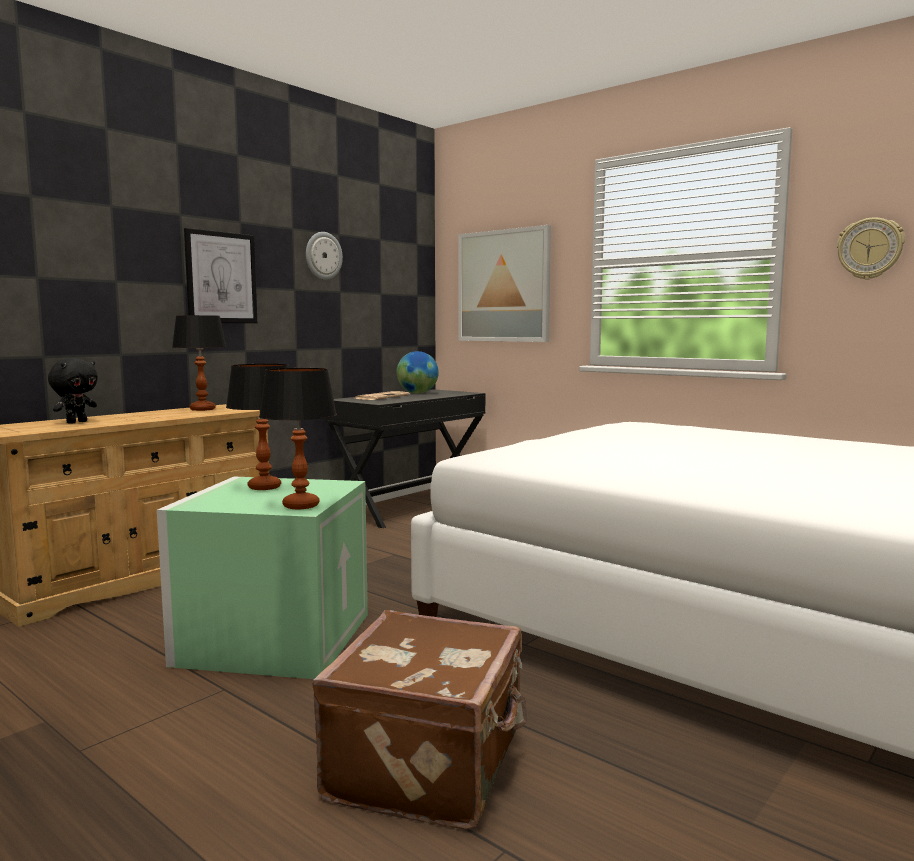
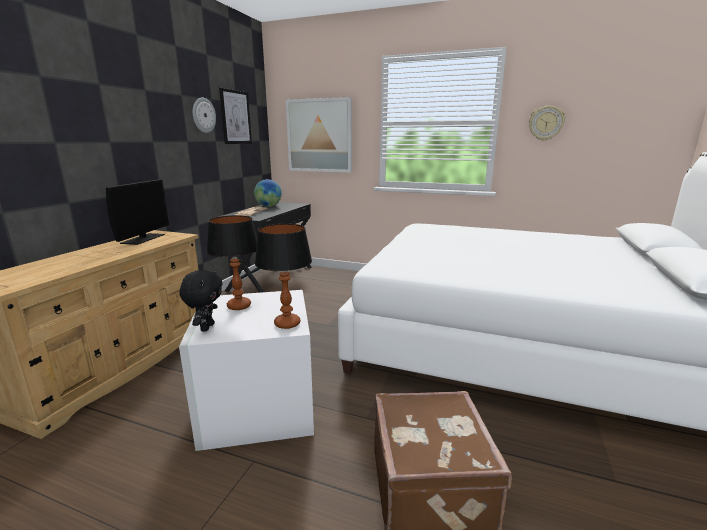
camera: 20 degrees left, 10 degrees up
(76, 422) = (50, 266): black plush toy -> black plush toy (206, 327)
(202, 409) = (143, 239): table lamp -> monitor
(221, 278) = (137, 135): picture -> picture (235, 117)
(273, 637) = (257, 404): green storage box -> white storage box

